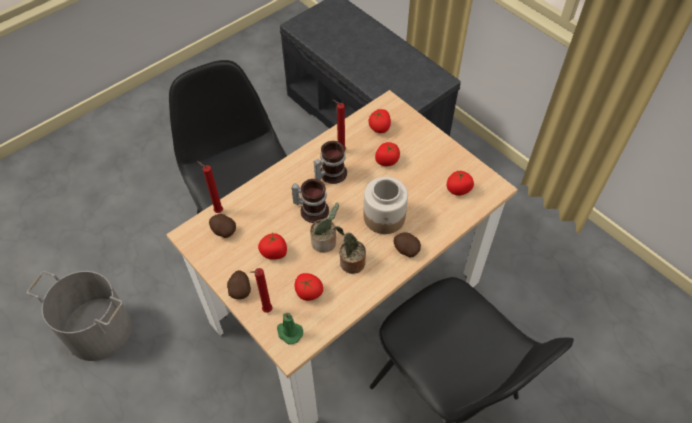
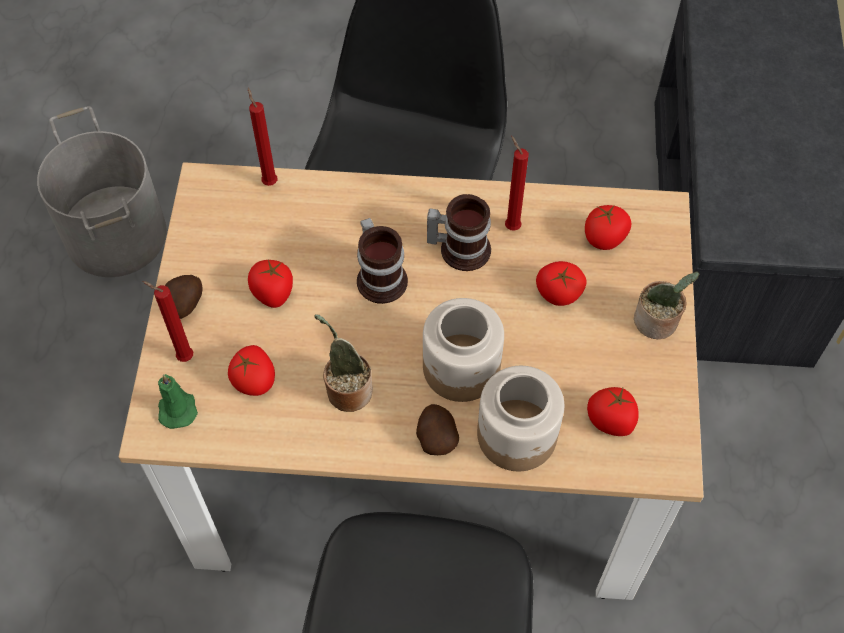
camera: 45 degrees right, 5 degrees up
(223, 231) = (247, 213): potato -> none
(325, 242) = (347, 335): potted plant -> potted plant (657, 323)
(433, 223) = (518, 435): none -> jar

